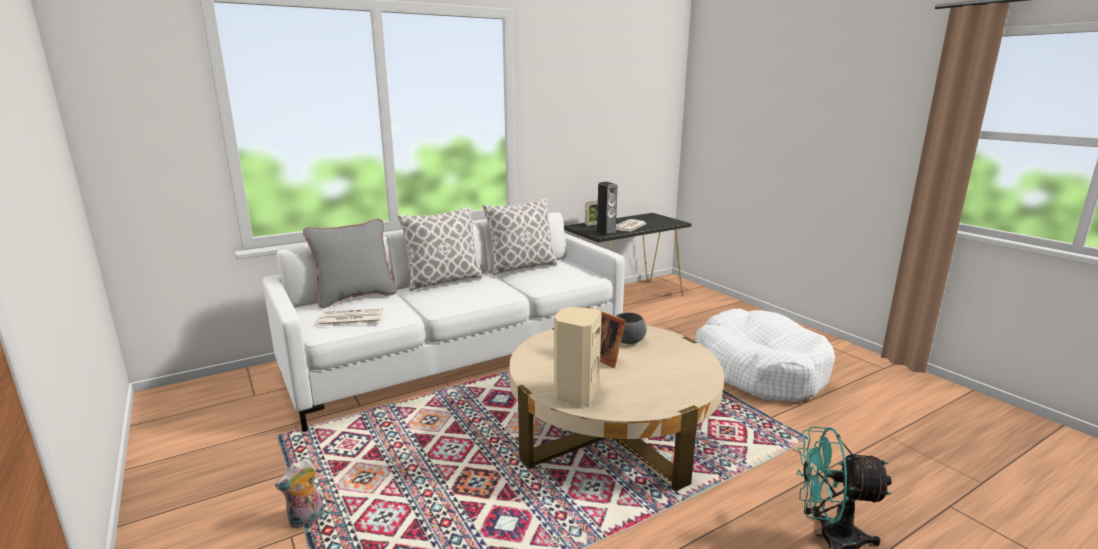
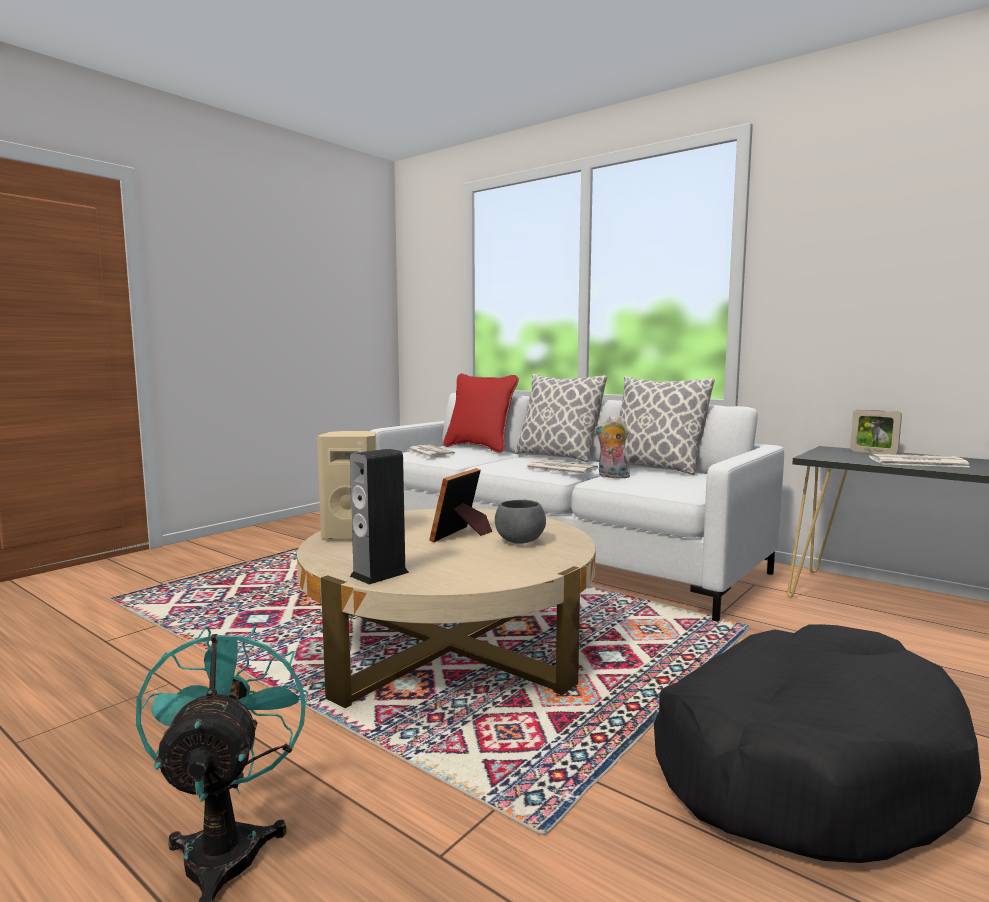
camera: 70 degrees right, 10 degrees down
(306, 520) = (261, 559): plush toy -> plush toy (612, 476)
(355, 297) = (479, 448): grey pillow -> red pillow
(495, 289) = (560, 468): none -> newspaper
(606, 233) = (837, 458): speaker -> speaker (379, 574)
(759, 370) = (803, 765): white dog bed -> black dog bed

